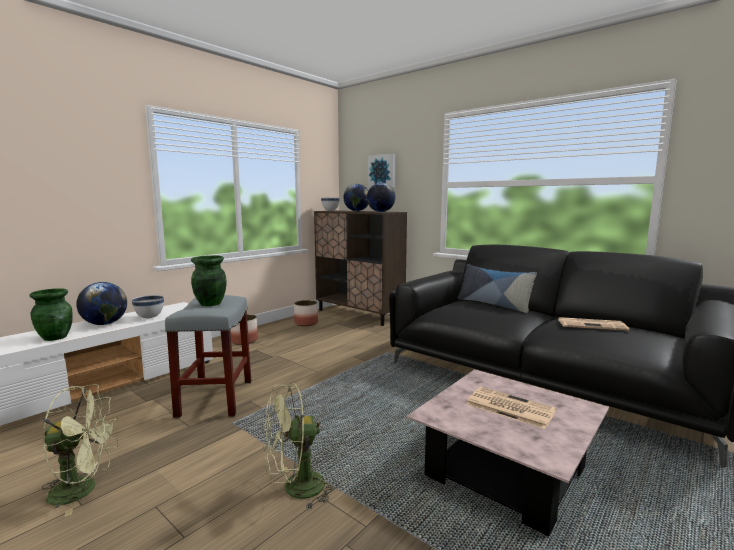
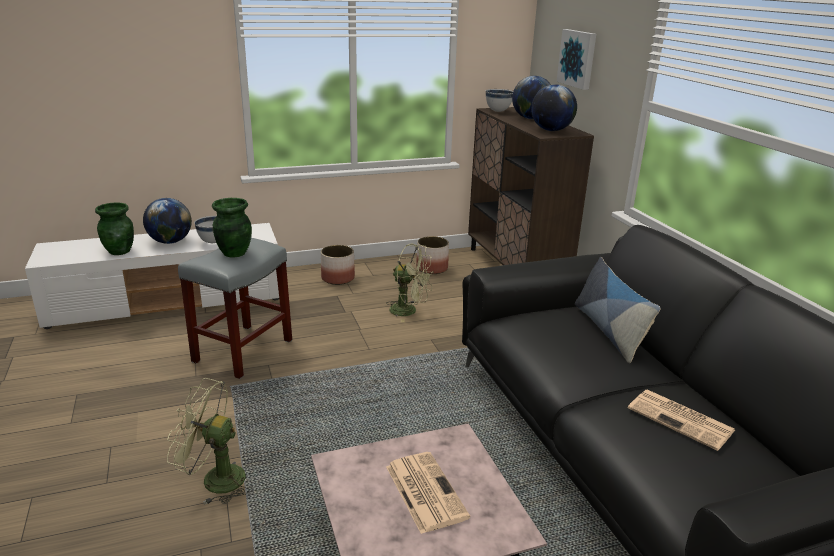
camera: 30 degrees right, 15 degrees up
(83, 489) = (81, 409): green fan -> green fan (409, 311)

